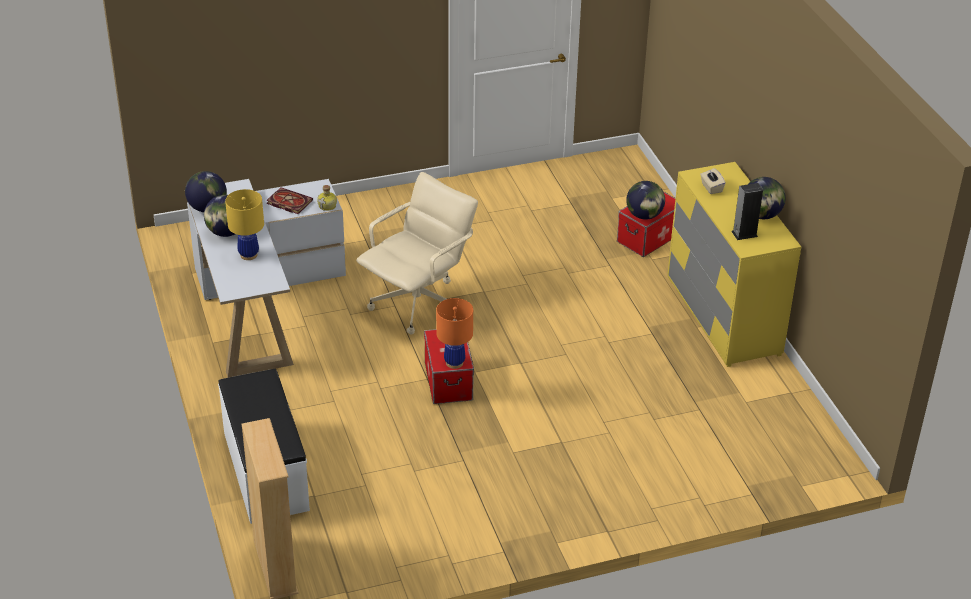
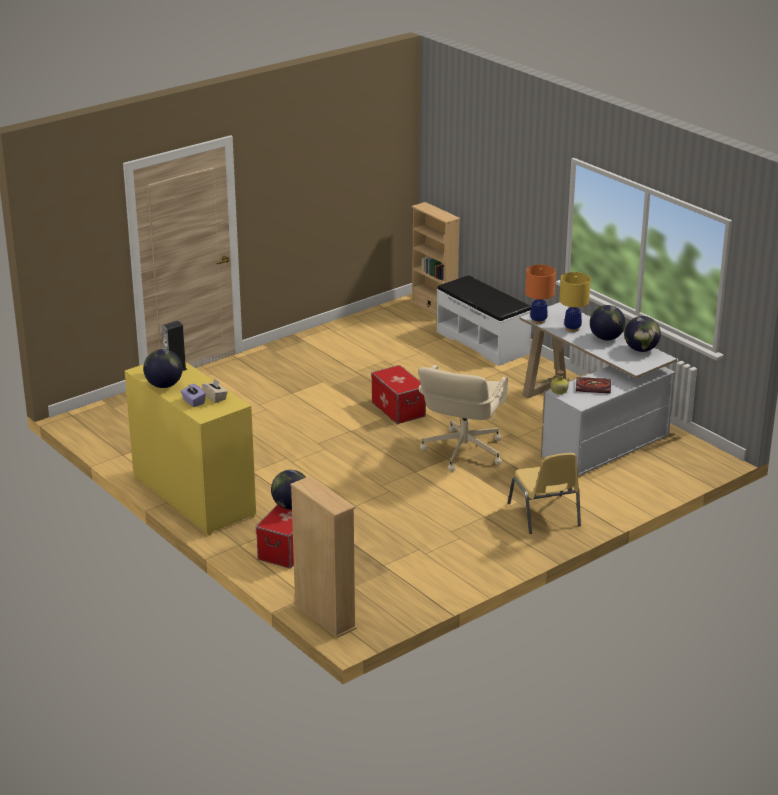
camera: 160 degrees right, 10 degrees down
(395, 215) = (544, 515): none -> yellow chair
(454, 363) = (388, 372): orange table lamp -> orange table lamp (538, 321)
(642, 172) = (325, 616): none -> beige bookcase
(735, 187) = (193, 402): none -> purple tissue box

